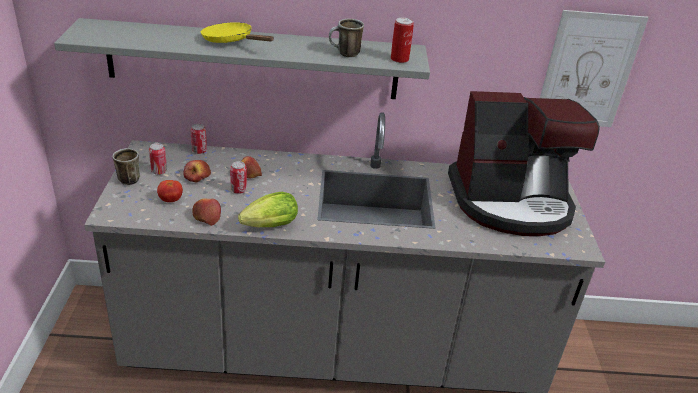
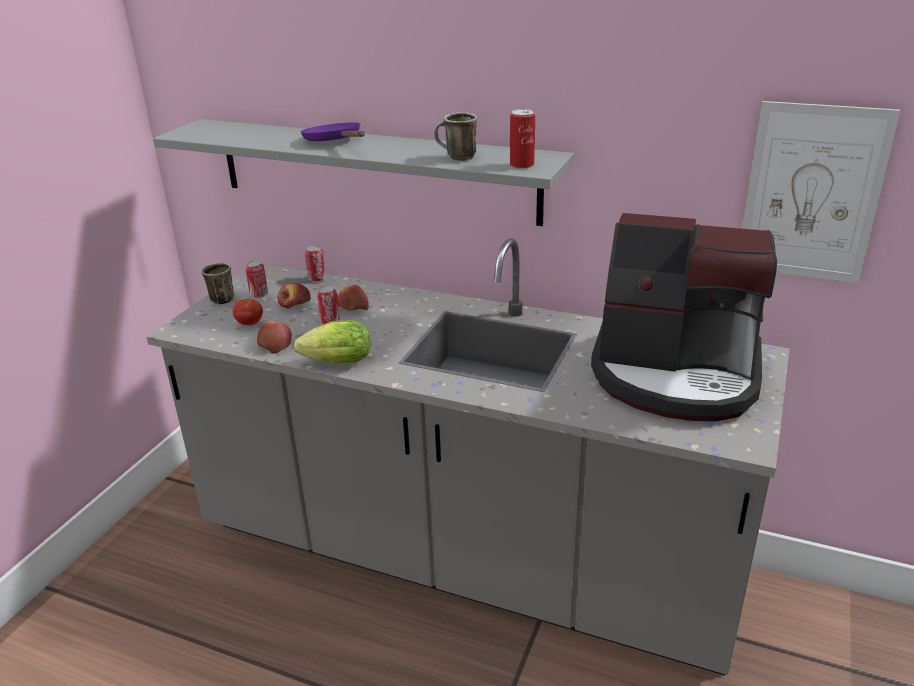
camera: 25 degrees right, 5 degrees down
(231, 41) = (335, 142): yellow frying pan -> purple frying pan

